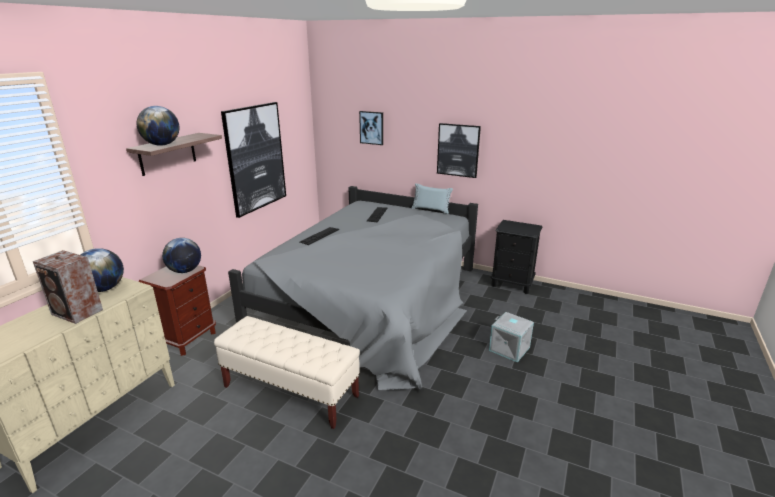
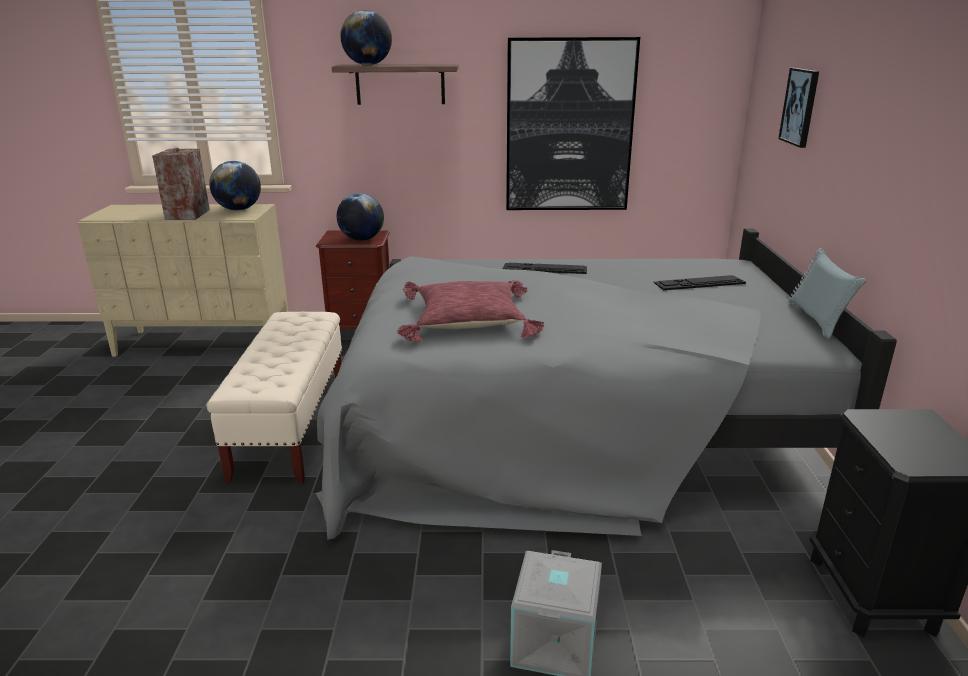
camera: 65 degrees right, 0 degrees up
(367, 264) = (467, 316): none -> red pillow
(458, 150) = (902, 180): picture -> none

